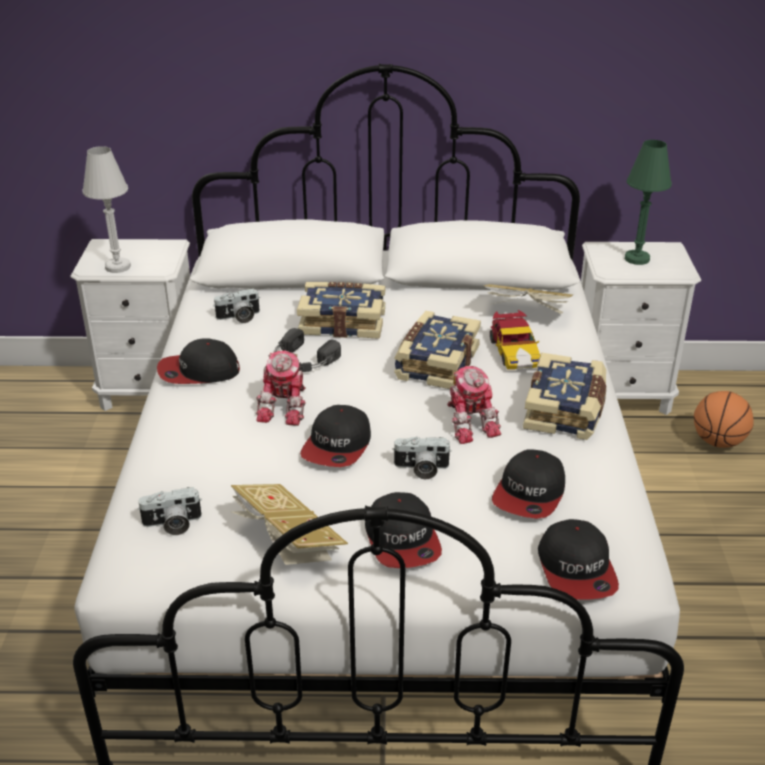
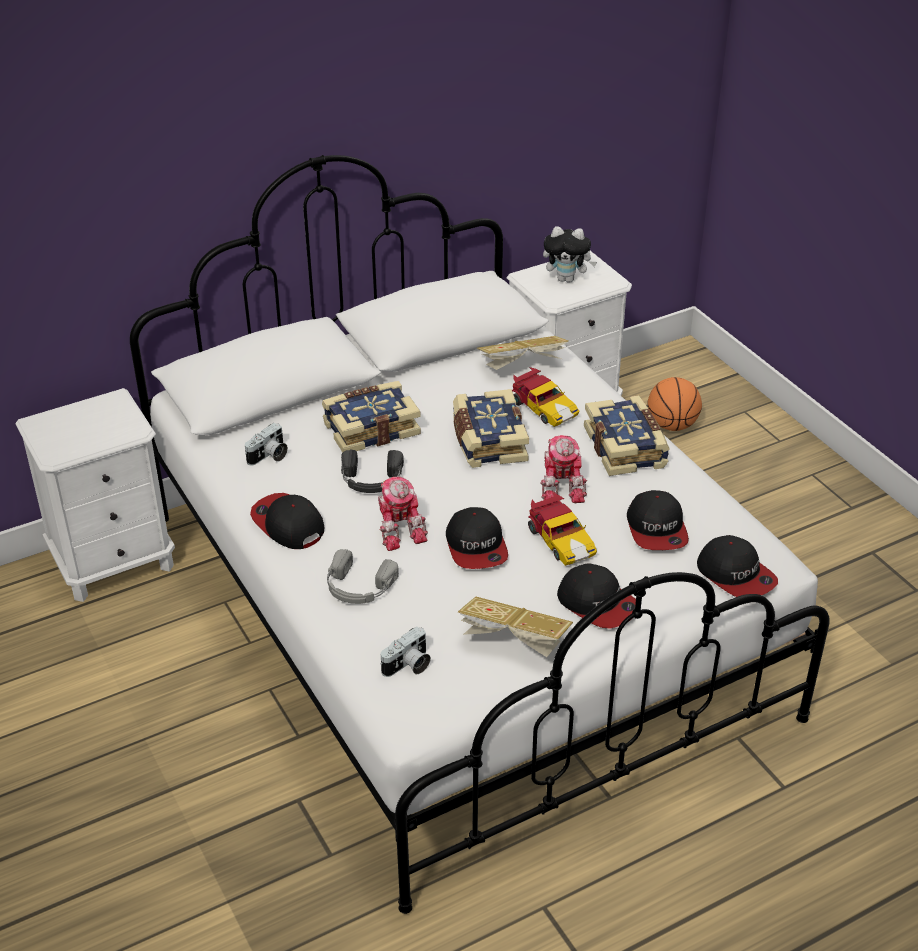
camera: 30 degrees left, 5 degrees up
(118, 267) = (85, 442): white table lamp -> none
(198, 372) = (287, 524): cap -> cap turned 90 degrees clockwise
(201, 441) = (358, 587): none -> grey headphones
(421, 469) = (560, 541): camera -> toy car
(470, 422) = (562, 485): toy robot -> toy robot turned 45 degrees clockwise
(637, 259) = (567, 279): green table lamp -> plush toy

